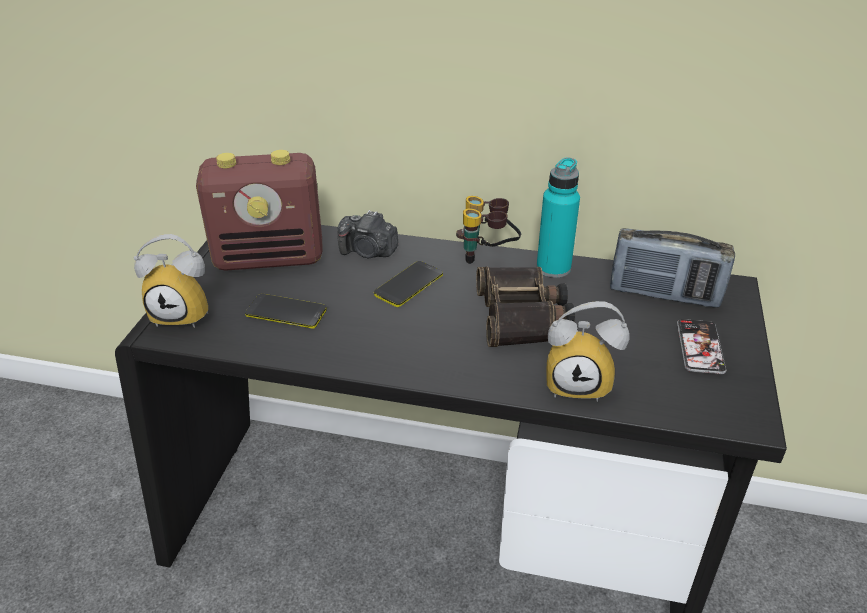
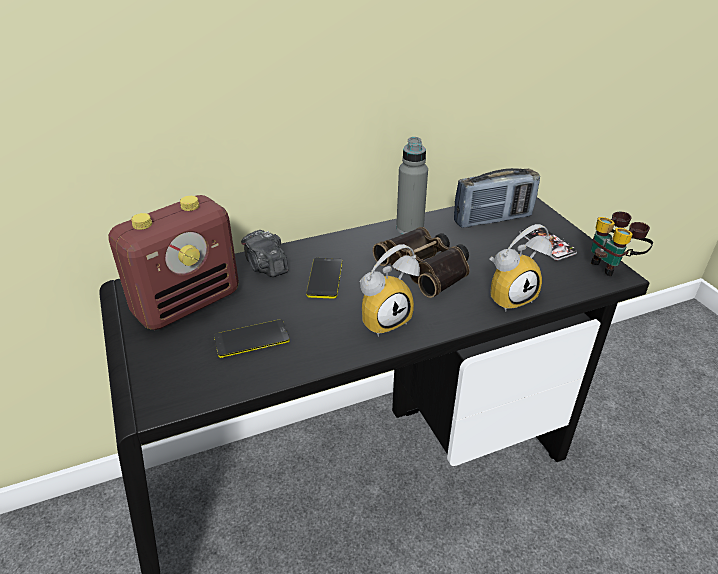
camera: 35 degrees left, 0 degrees up
(185, 314) = (161, 380): alarm clock -> alarm clock (384, 318)
(368, 252) = (266, 267): camera -> camera turned 75 degrees clockwise
(487, 257) = (358, 237): binoculars -> binoculars (612, 265)
(553, 268) = (409, 228): turquoise bottle -> grey bottle

